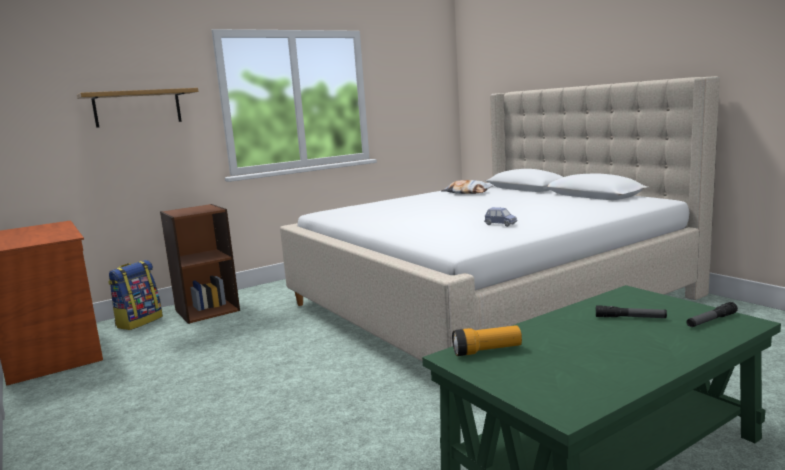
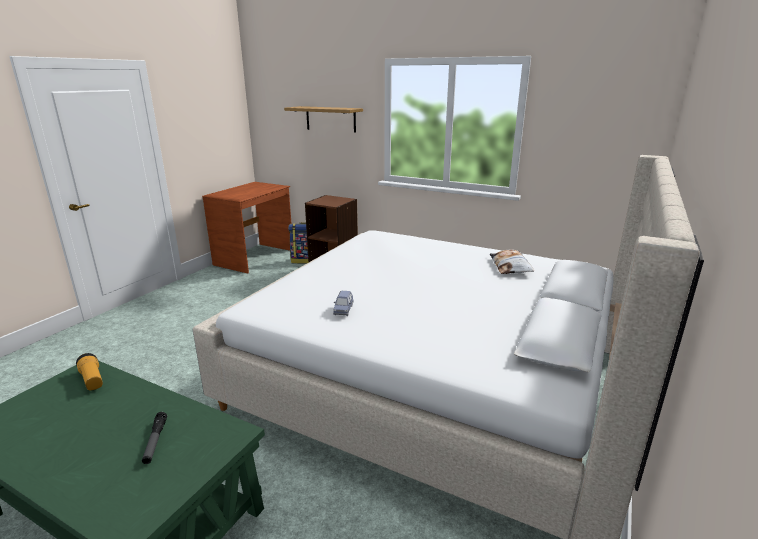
camera: 60 degrees right, 10 degrees up
(711, 320) = (138, 499): flashlight -> none

